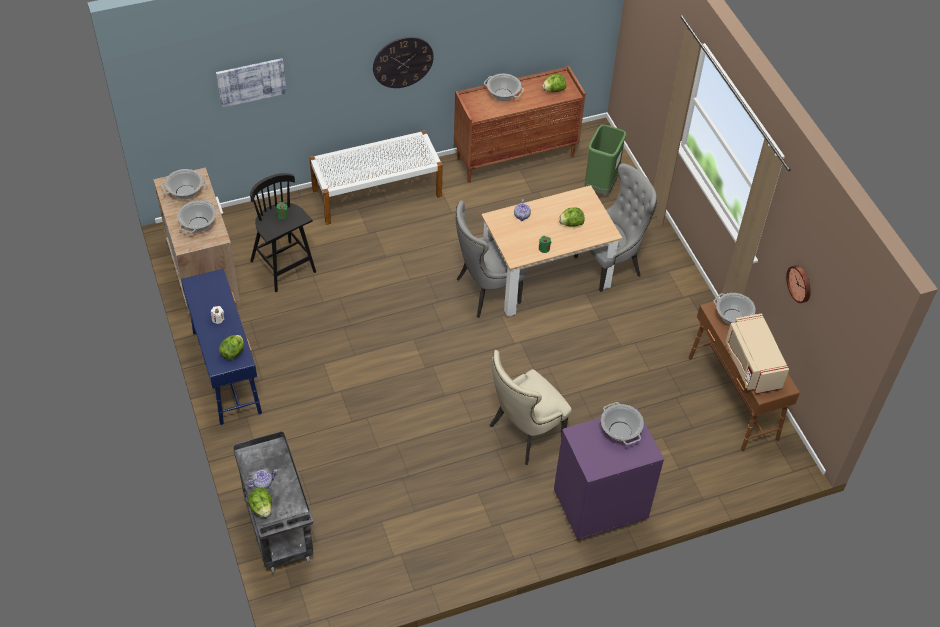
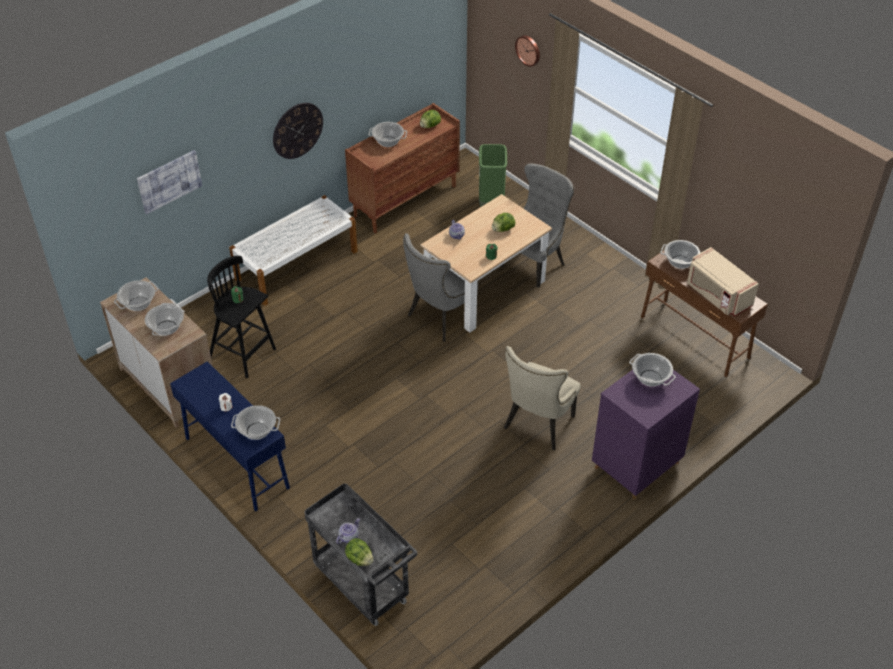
camera: 20 degrees left, 5 degrees down
(233, 352) = (257, 431): lettuce -> cooking pot
(800, 283) = (739, 208): wall clock -> wall clock (528, 50)

